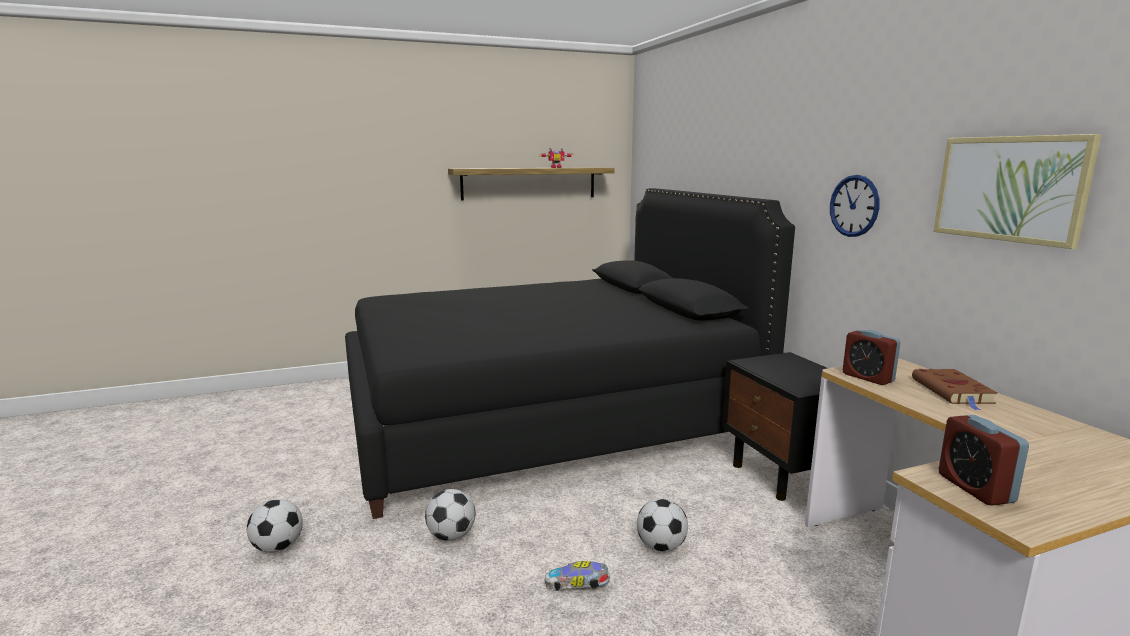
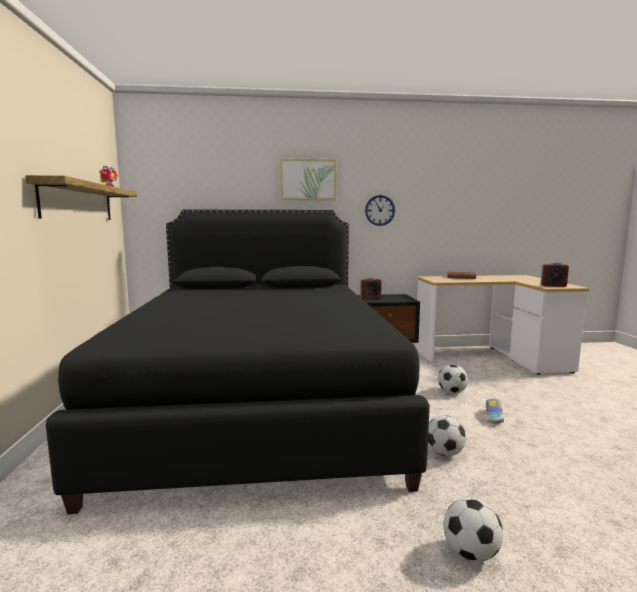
camera: 75 degrees left, 5 degrees down
(867, 377) = (445, 280): alarm clock -> alarm clock (370, 298)
(1010, 188) = (452, 198): picture -> picture (308, 179)

